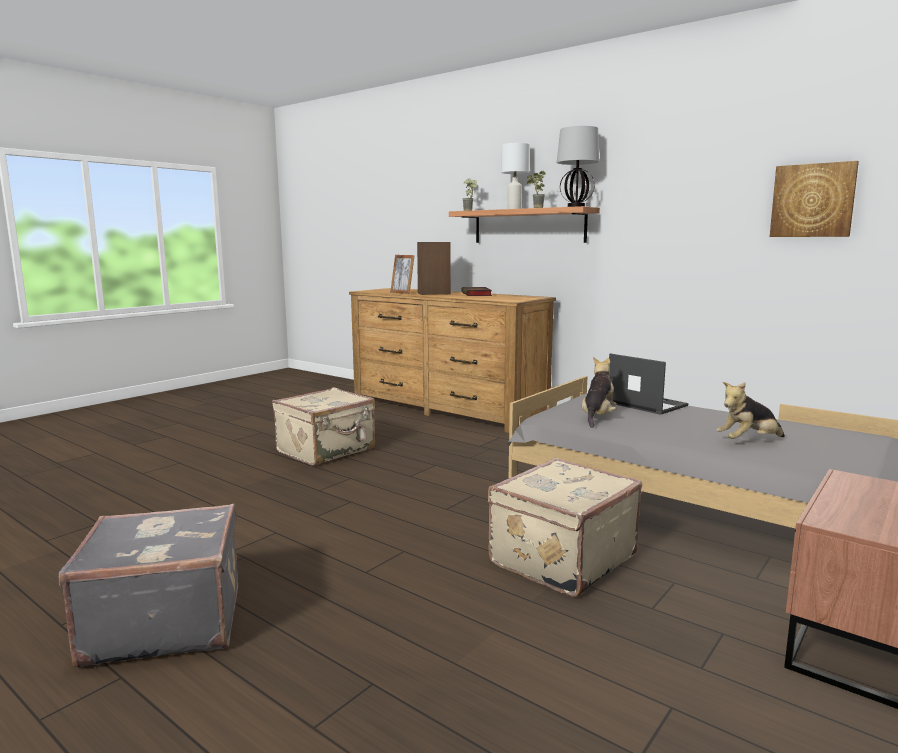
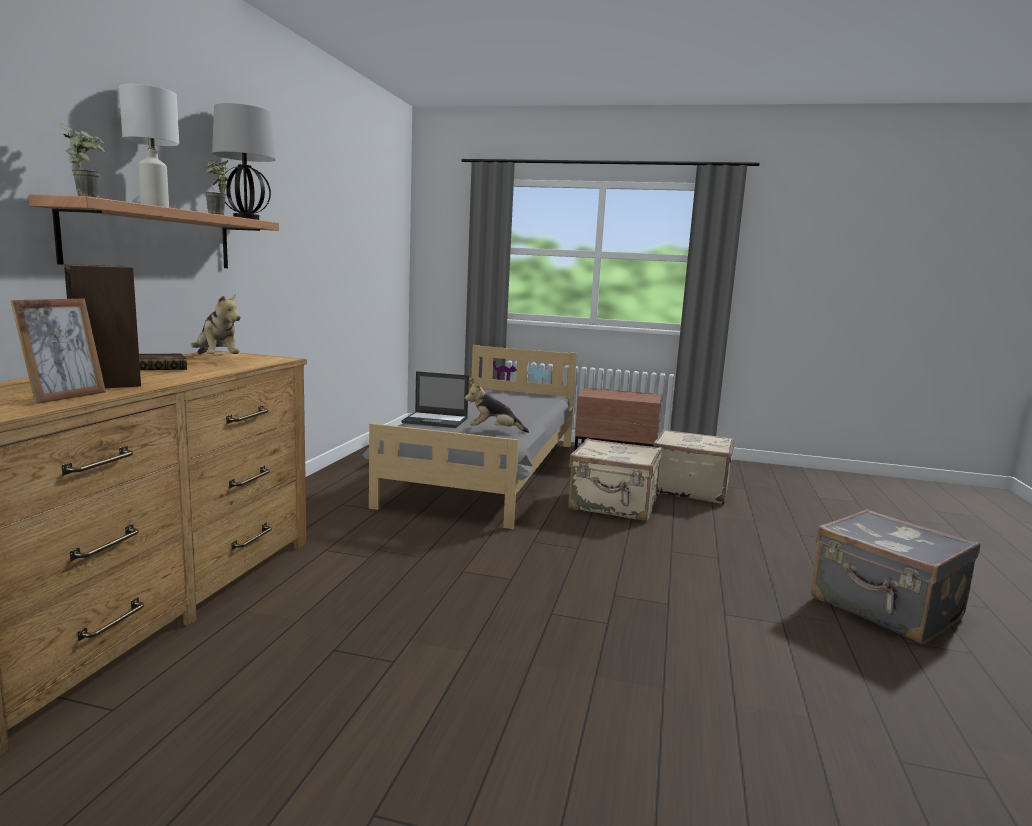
camera: 115 degrees left, 0 degrees up
(327, 450) = (457, 666): beige suitcase -> beige suitcase (689, 489)
(645, 404) = (436, 420): laptop -> laptop turned 105 degrees counterclockwise
(748, 441) = (518, 408): plush toy -> plush toy (216, 359)
(812, 200) = (356, 237): picture -> none

